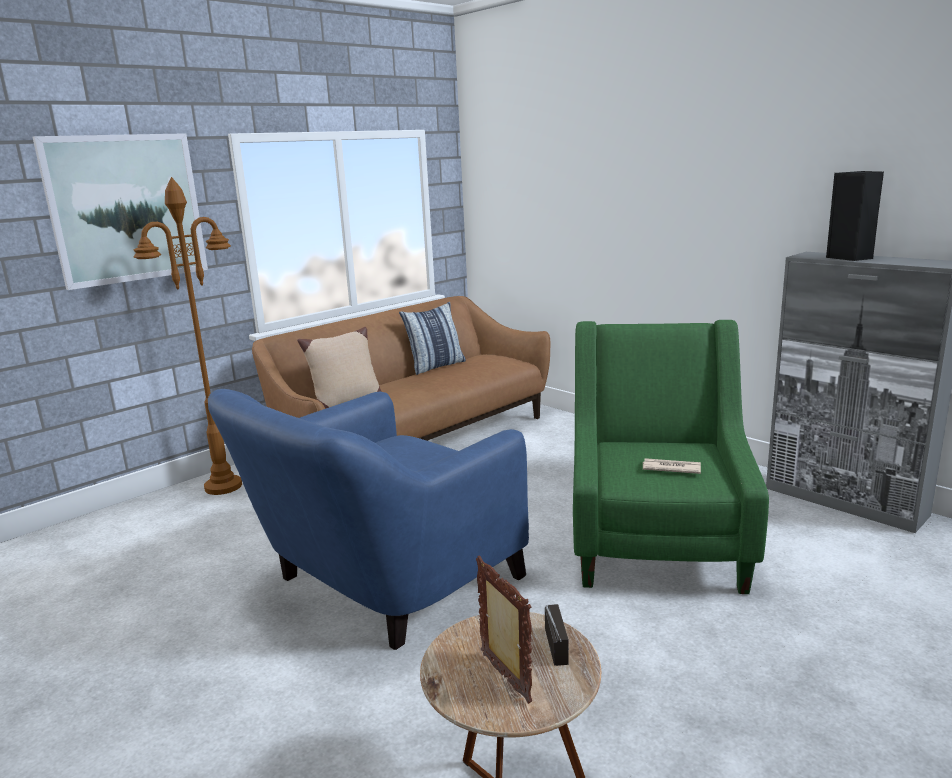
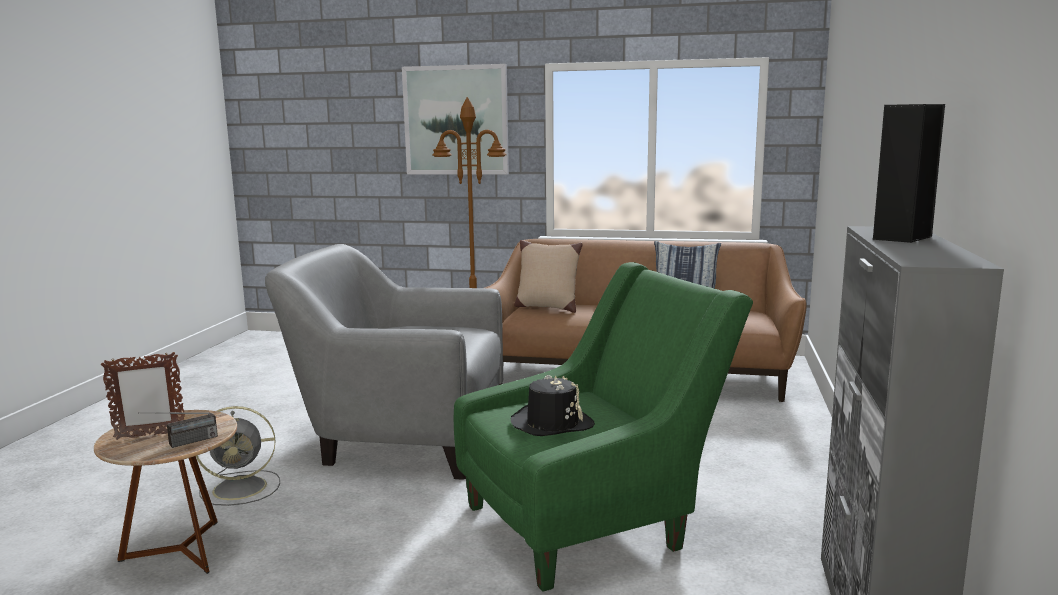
camera: 55 degrees right, 5 degrees down
(381, 583) = (400, 435): blue armchair -> grey armchair
(388, 723) = (242, 488): none -> grey fan
(505, 678) = (150, 435): picture frame -> picture frame turned 45 degrees clockwise
(670, 468) = (552, 423): newspaper -> black hat

